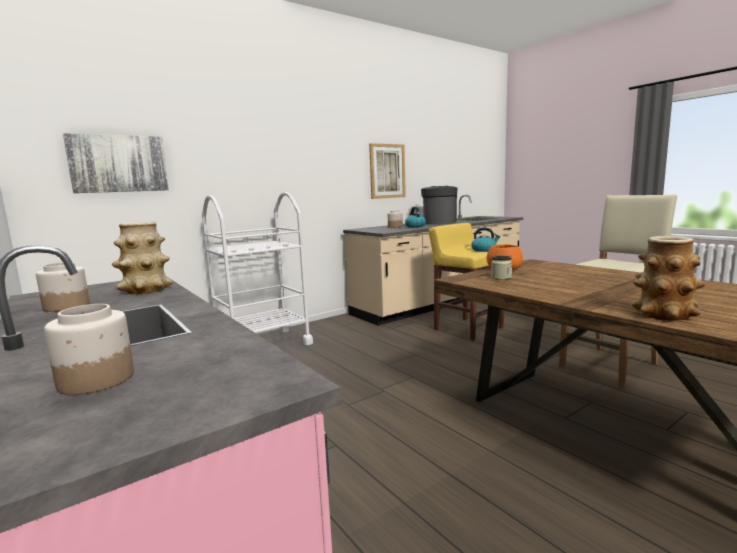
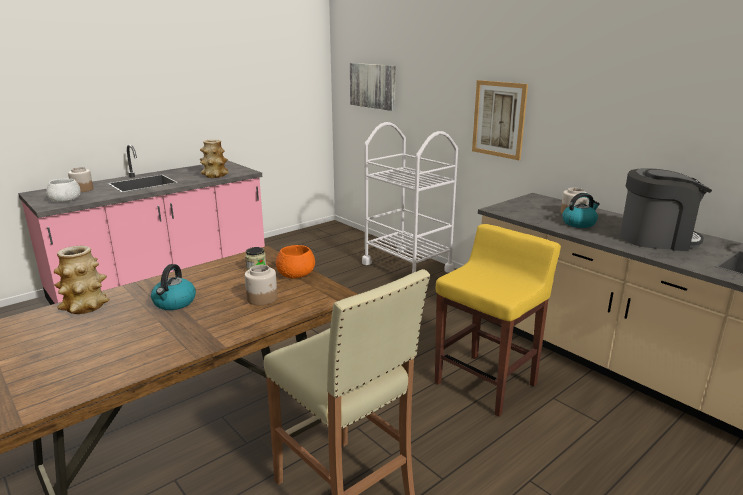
camera: 85 degrees right, 10 degrees up
(67, 306) = (192, 171): jar -> jar (262, 298)
(225, 375) = (65, 200): none -> white bowl
(387, 171) = (631, 125): picture -> picture (499, 119)
(484, 250) = (498, 287): kettle -> kettle (174, 303)

